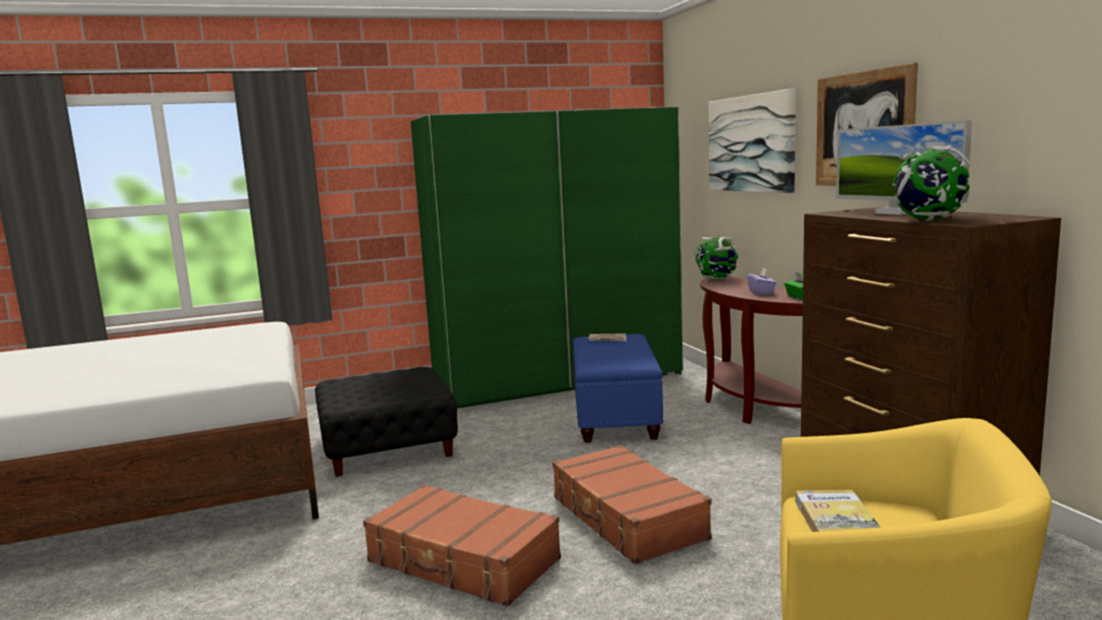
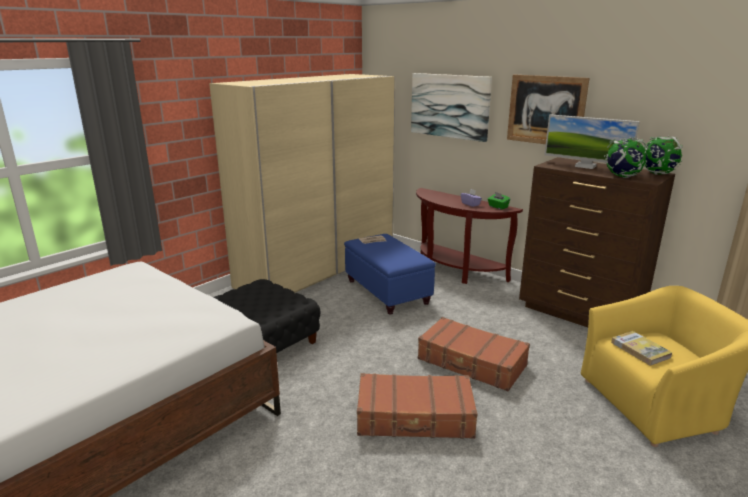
camera: 30 degrees left, 10 degrees up
(558, 380) = (318, 268): green wardrobe -> beige wardrobe
(717, 279) = (426, 193): globe -> globe (657, 174)

